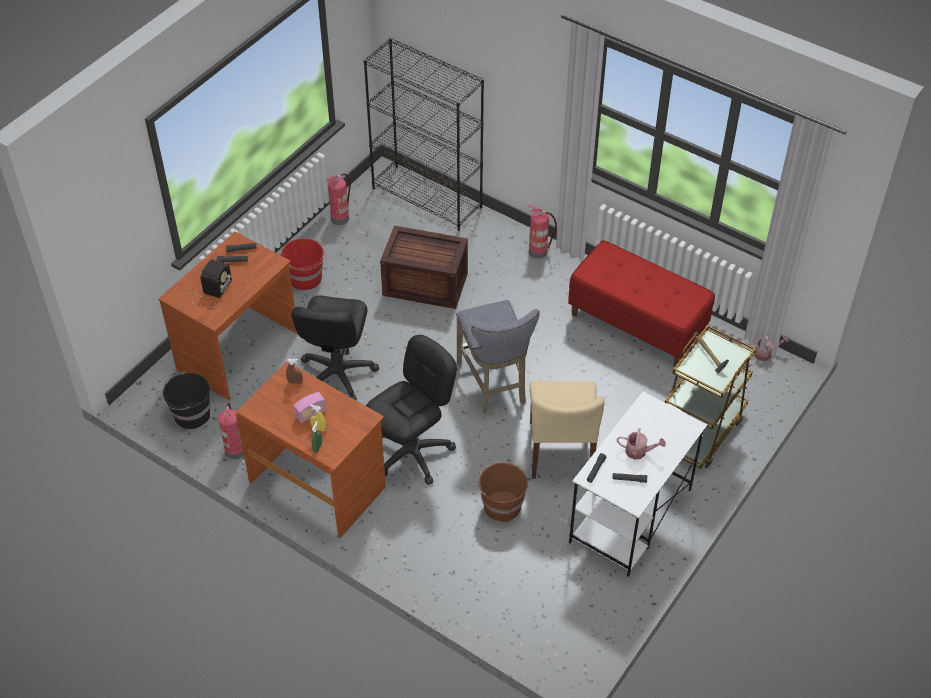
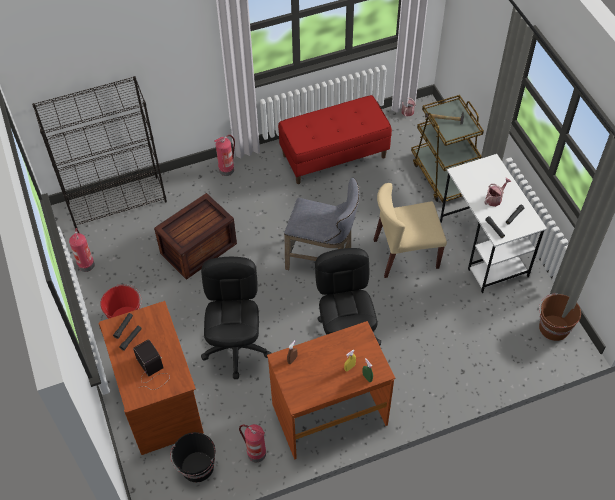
camera: 55 degrees left, 5 degrees up
(311, 414) = (331, 365): radio -> none
(337, 374) = (236, 347): black office chair -> black office chair turned 135 degrees counterclockwise
(501, 505) = (427, 312): brown bucket -> brown bucket (553, 328)
(561, 450) = (405, 254): beige chair -> beige chair turned 135 degrees clockwise

